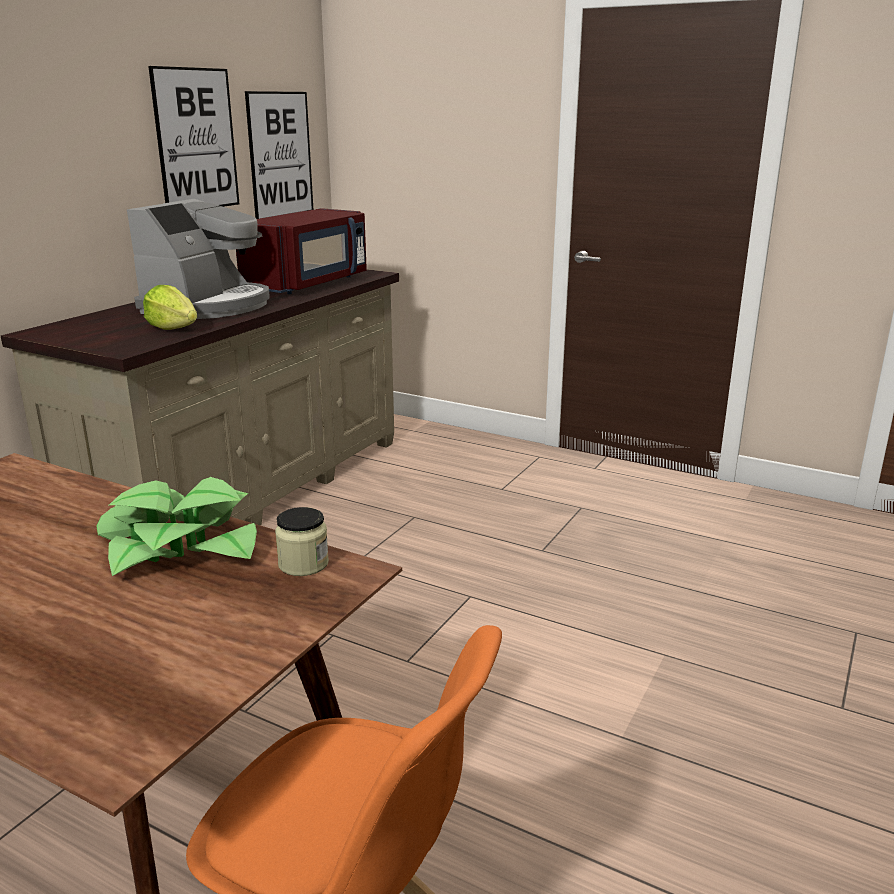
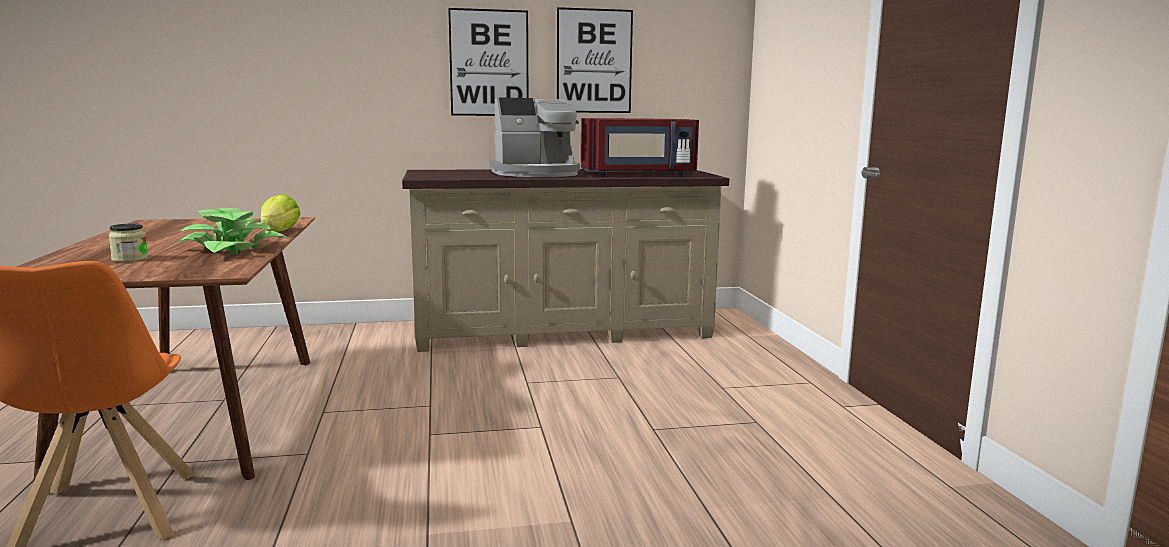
camera: 50 degrees right, 10 degrees down
(173, 328) = (476, 176): lettuce -> lettuce (279, 232)
(280, 155) = (685, 79): picture -> picture (489, 63)
(303, 564) = (232, 265): jar -> jar (130, 259)

